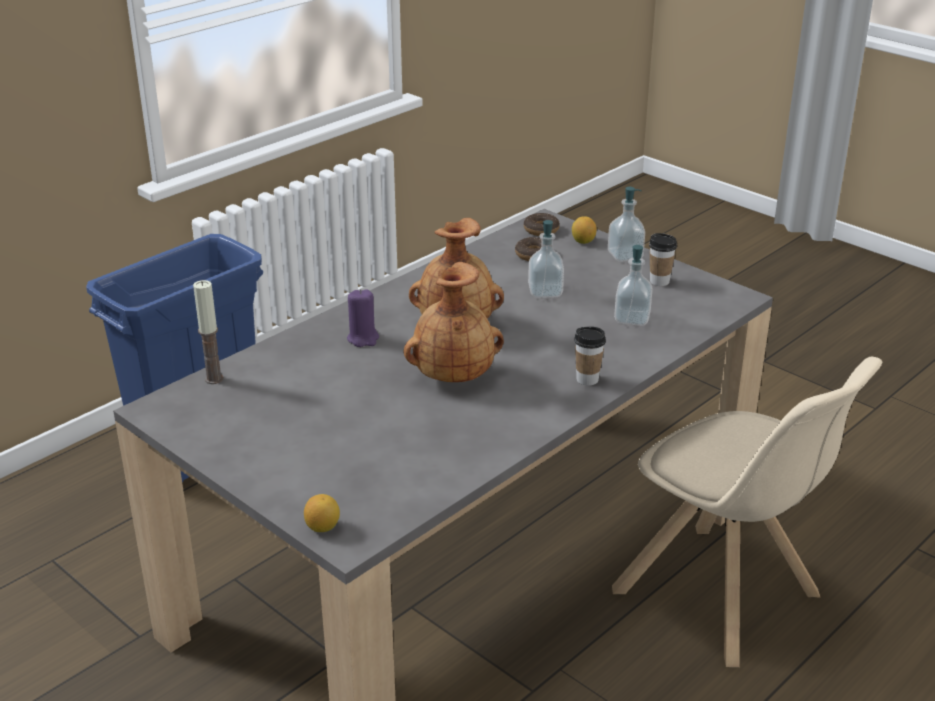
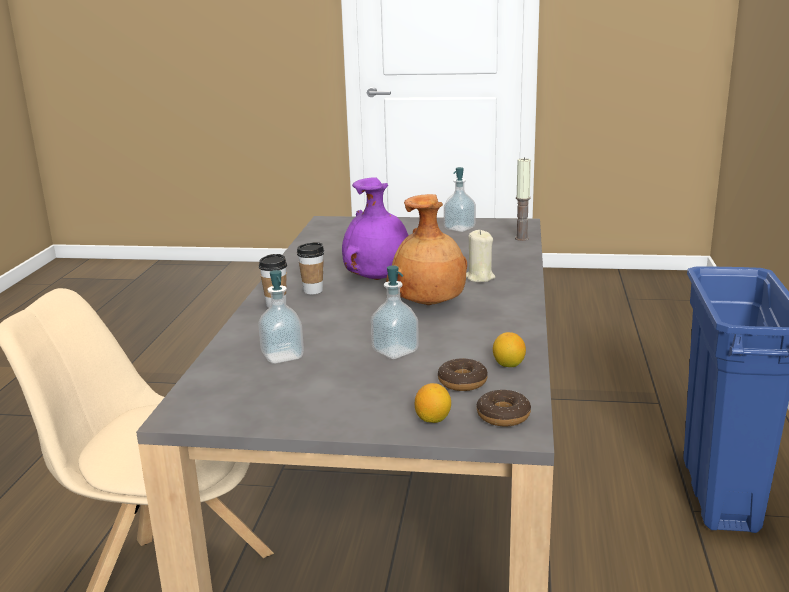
camera: 145 degrees right, 10 degrees down
(322, 527) = (347, 220): lemon -> lemon (508, 365)
(363, 339) = (479, 277): purple candle -> beige candle
(453, 375) = (378, 279): brown vase -> purple vase
(625, 255) = (360, 419): soap dispenser -> soap dispenser (459, 228)
(659, 281) = (288, 402): cup -> cup (313, 291)

